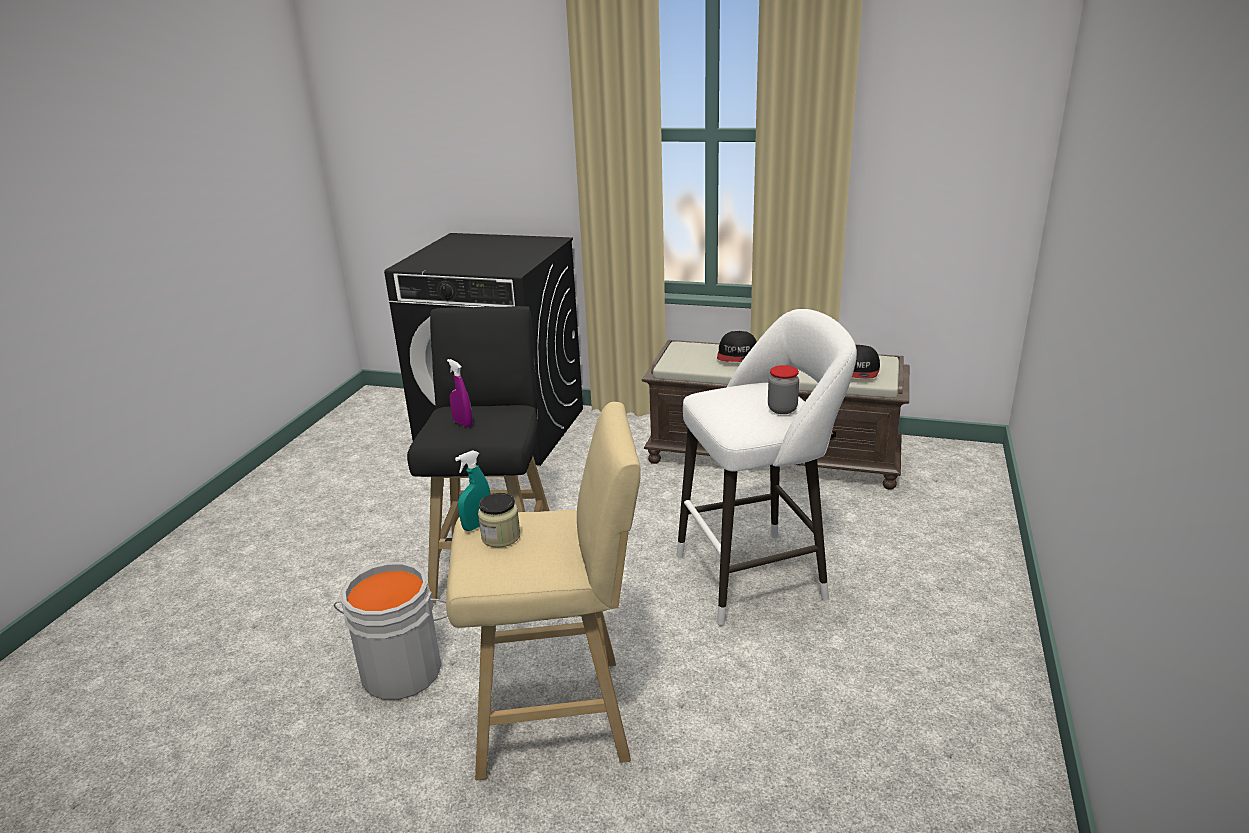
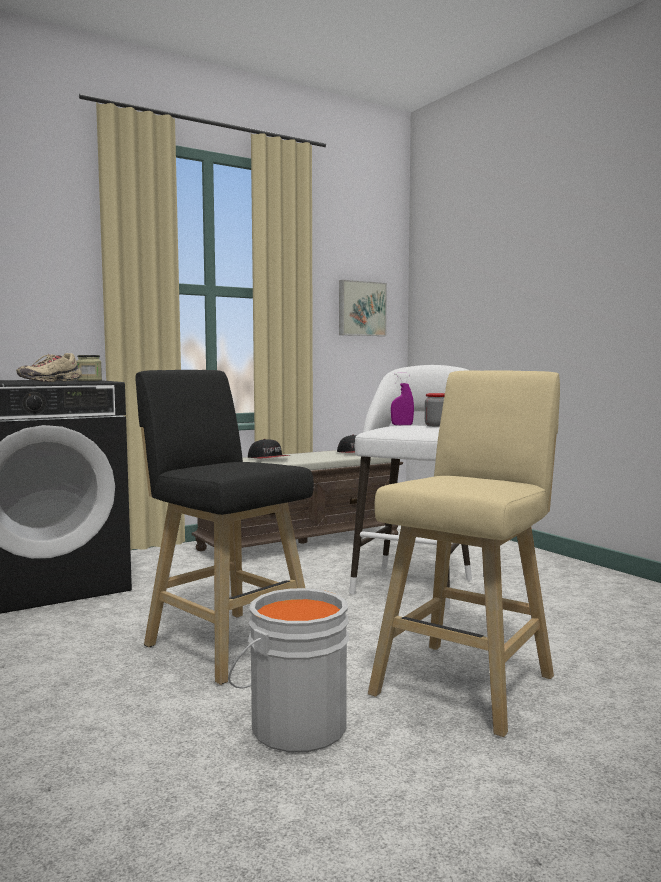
camera: 50 degrees left, 20 degrees down
(462, 423) = (230, 465): purple spray bottle -> purple spray bottle (402, 425)
(477, 525) = (416, 481): turquoise spray bottle -> none
(480, 263) = (51, 381): none -> beige shoe
(501, 537) = (449, 480): jar -> jar (89, 380)
(954, 150) = (361, 308): none -> picture

